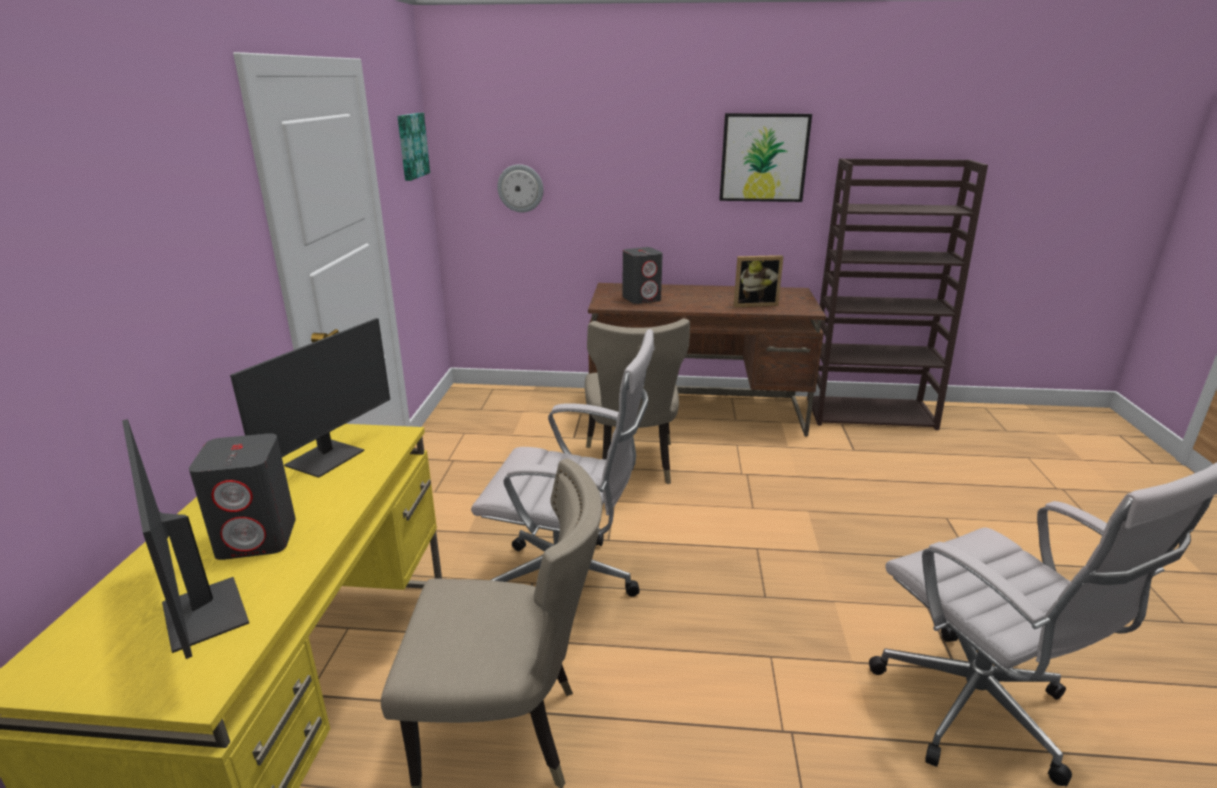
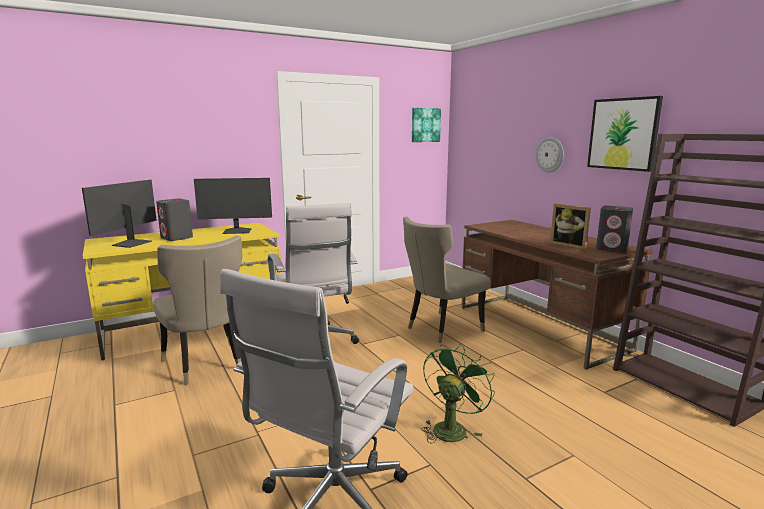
camera: 55 degrees right, 10 degrees down
(520, 188) = (482, 153): wall clock -> wall clock (550, 154)
(642, 299) = (508, 228): grey speaker -> grey speaker (612, 249)
(866, 562) = (451, 427): none -> green fan

